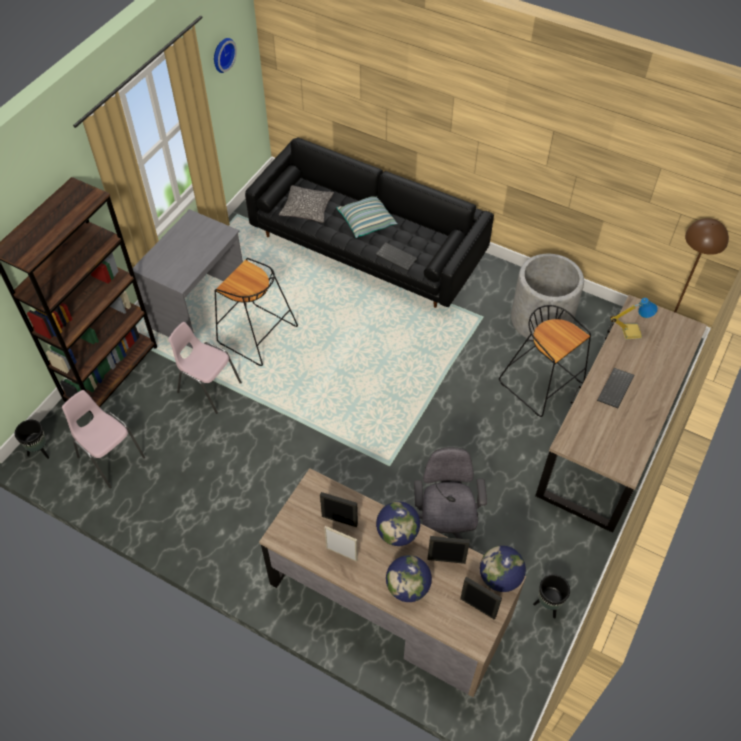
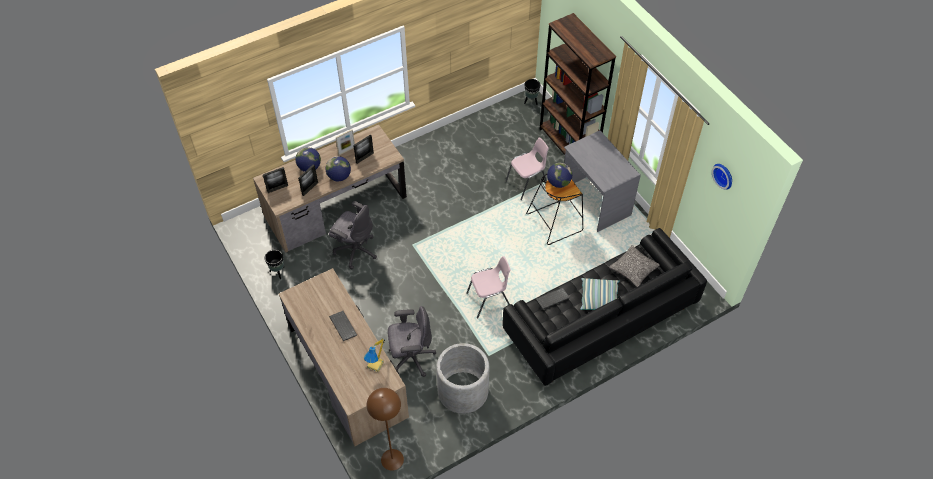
camera: 120 degrees right, 0 degrees up
(110, 457) = (507, 127): pink chair -> pink chair (489, 300)
(500, 577) = (283, 204): globe -> globe (558, 183)
(542, 383) = (411, 358): black stool -> grey office chair

